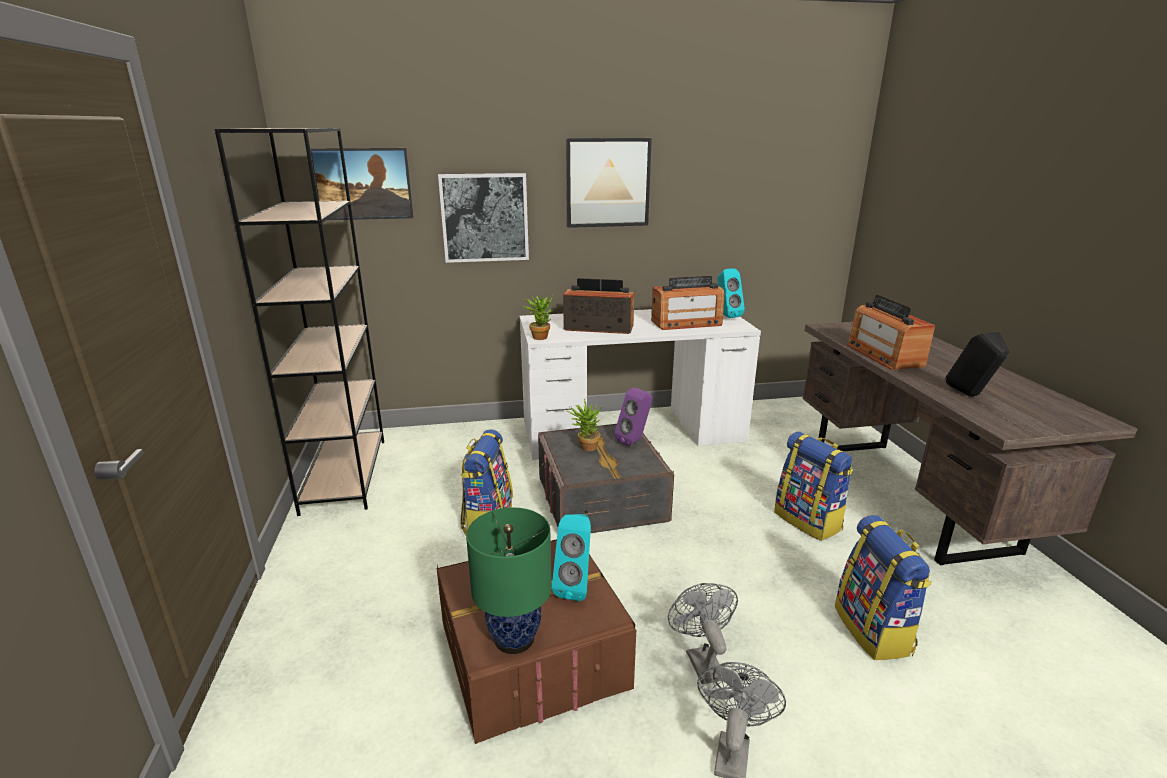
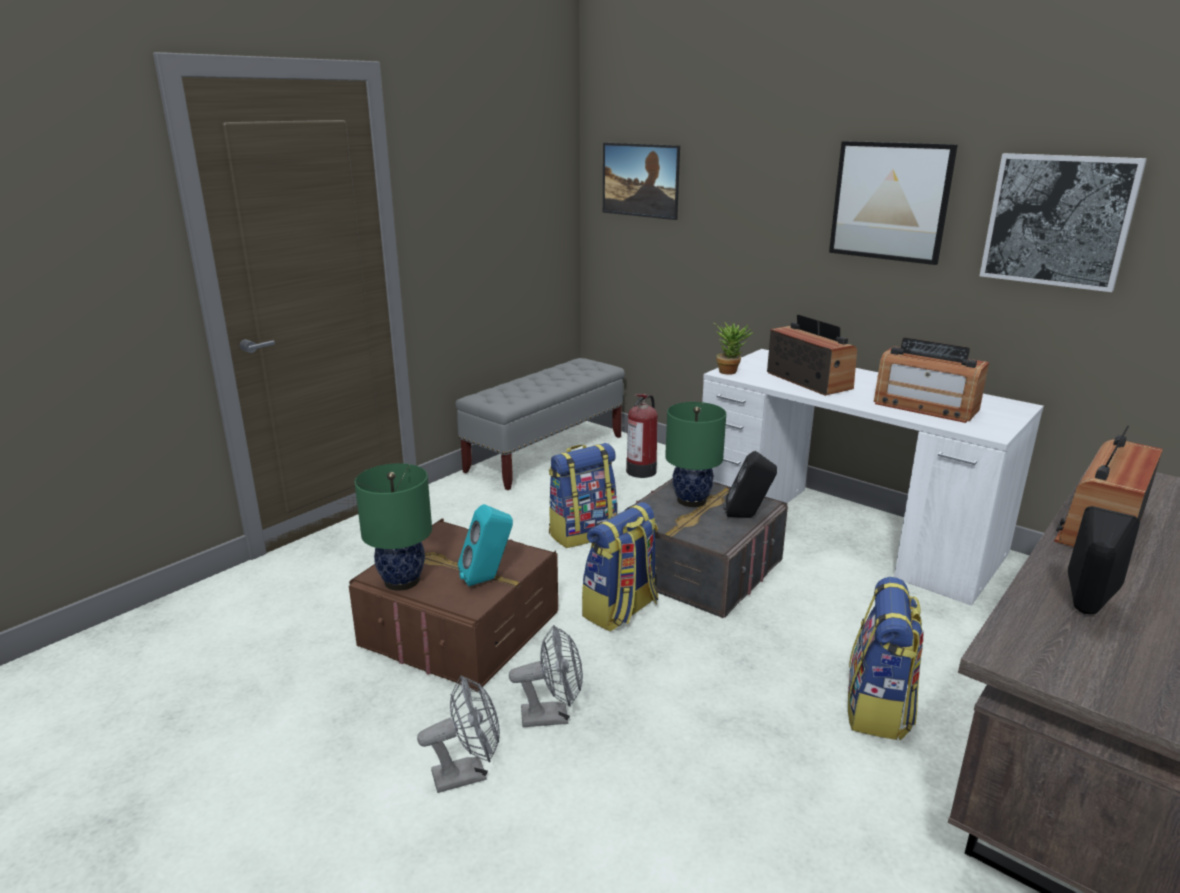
camera: 50 degrees right, 0 degrees up
(344, 474) = (546, 454): beige bookcase -> grey bench
(448, 451) = (642, 470): none -> fire extinguisher
(484, 217) = (743, 228): picture -> picture (1058, 220)
(585, 447) = (692, 500): potted plant -> green table lamp
(634, 441) = (747, 517): purple speaker -> black speaker
(701, 660) = (552, 716): grey fan -> grey fan turned 45 degrees clockwise
(726, 316) = (1006, 416): turquoise speaker -> none
(874, 630) = (742, 823): backpack -> backpack (621, 610)

